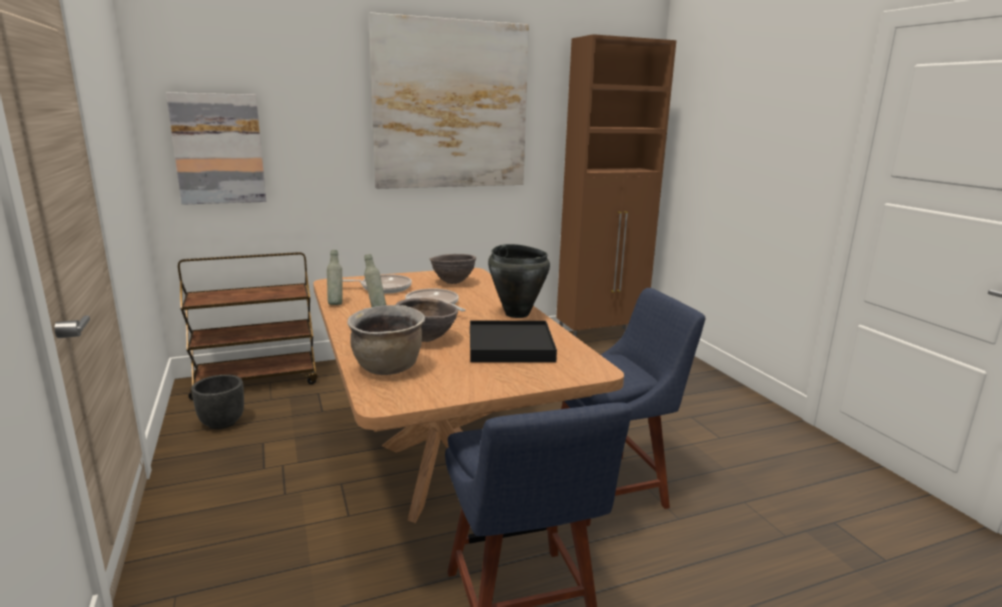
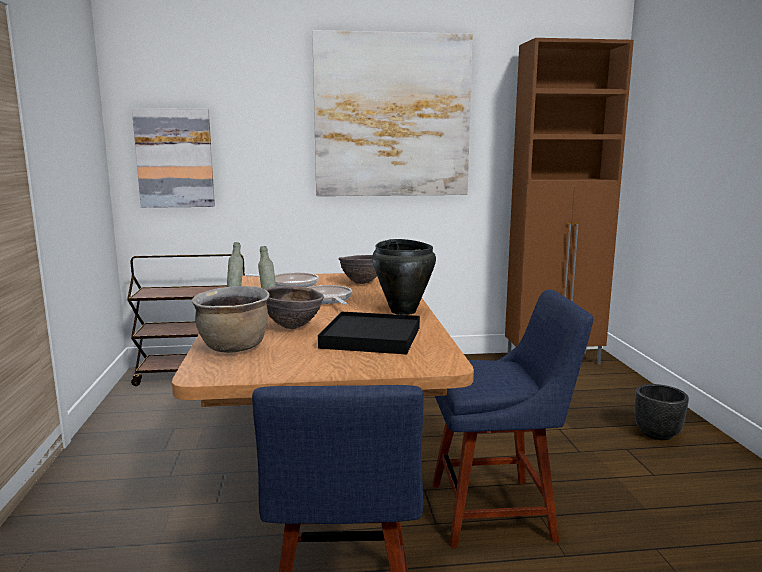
camera: 15 degrees right, 5 degrees down
(222, 423) = (148, 408): black planter -> black planter (657, 434)

